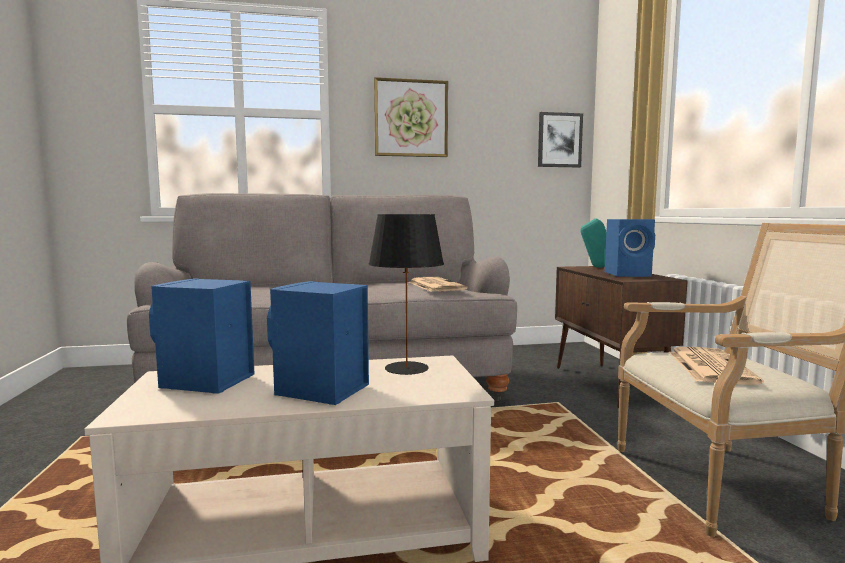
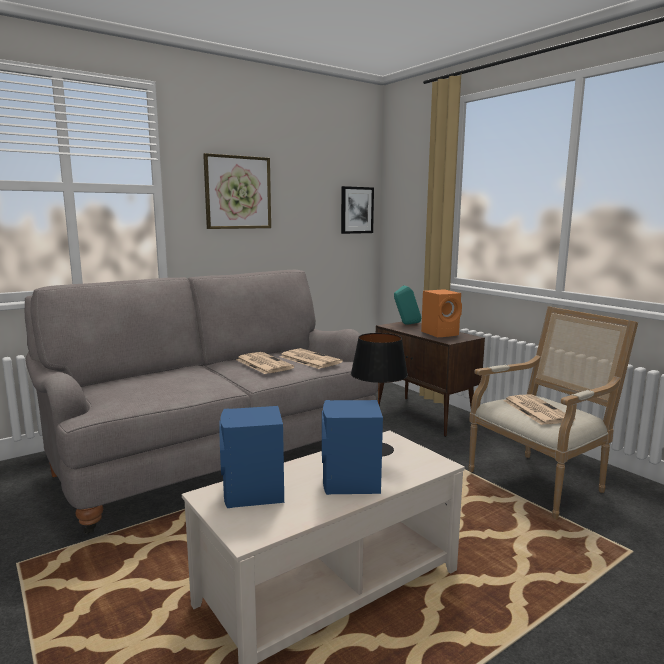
camera: 25 degrees left, 5 degrees up
(381, 285) = (263, 364): none -> newspaper
(629, 274) = (441, 333): blue speaker -> orange speaker

